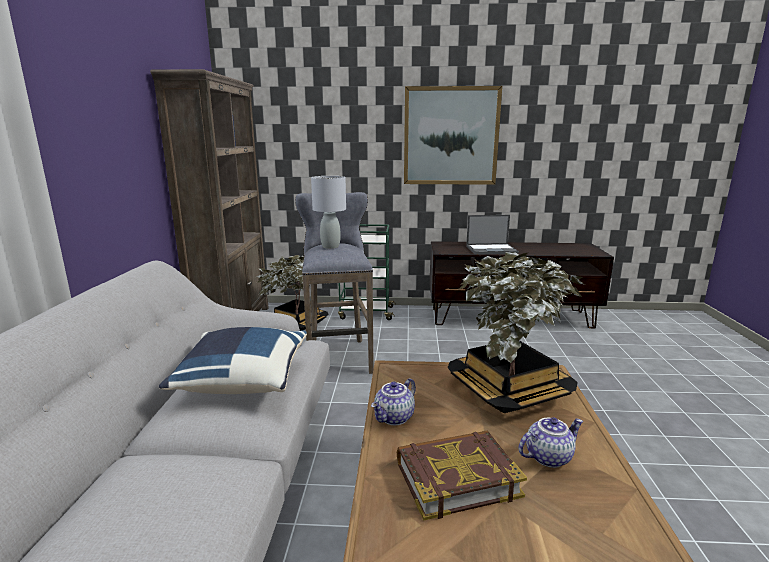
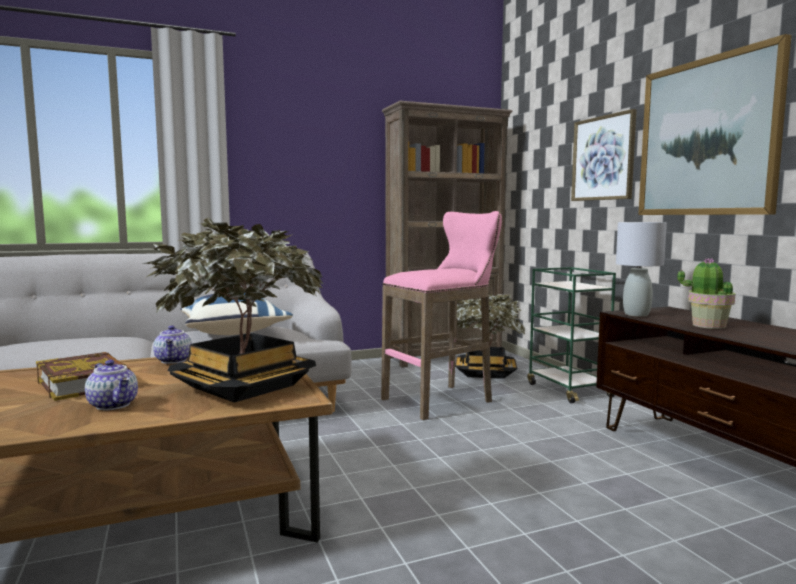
camera: 65 degrees right, 10 degrees down
(331, 246) = (443, 268): grey table lamp -> grey table lamp (636, 314)
(338, 355) = (442, 400): grey stool -> pink stool
(362, 140) = (603, 158): none -> picture
(394, 418) = (174, 360): teapot -> teapot turned 120 degrees counterclockwise
(492, 249) = (708, 325): laptop -> potted plant

